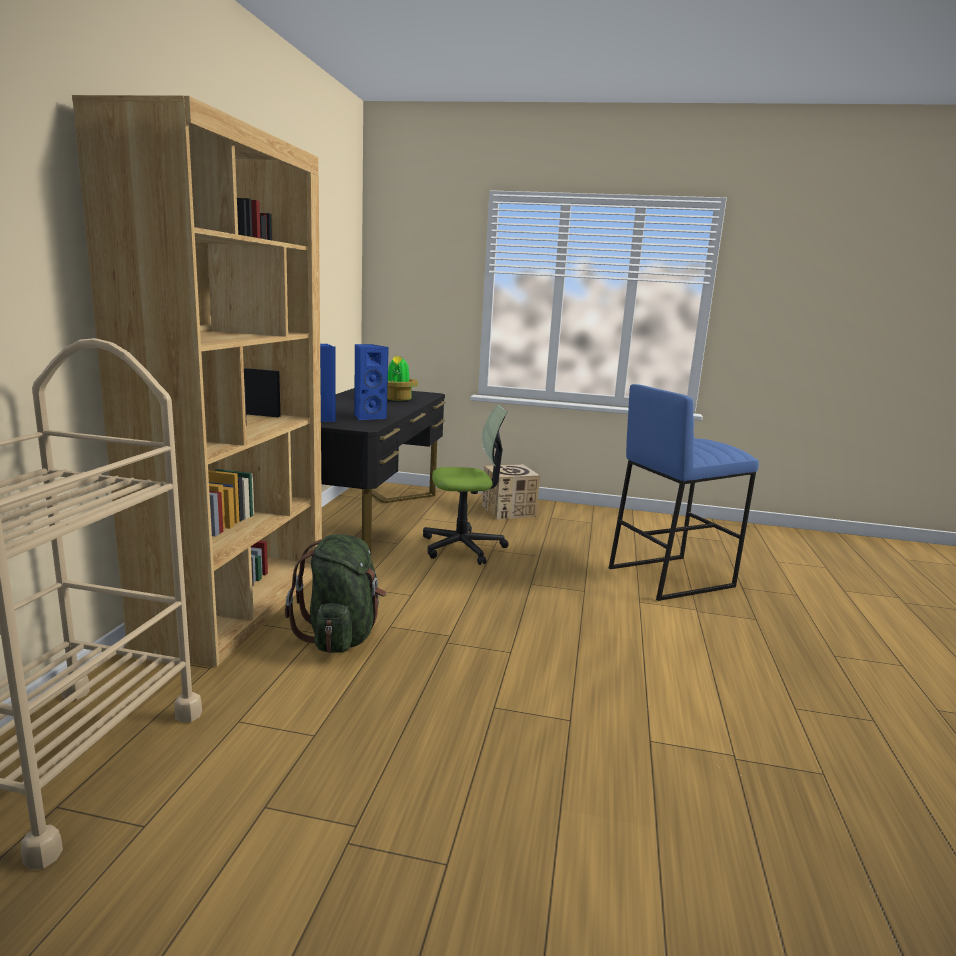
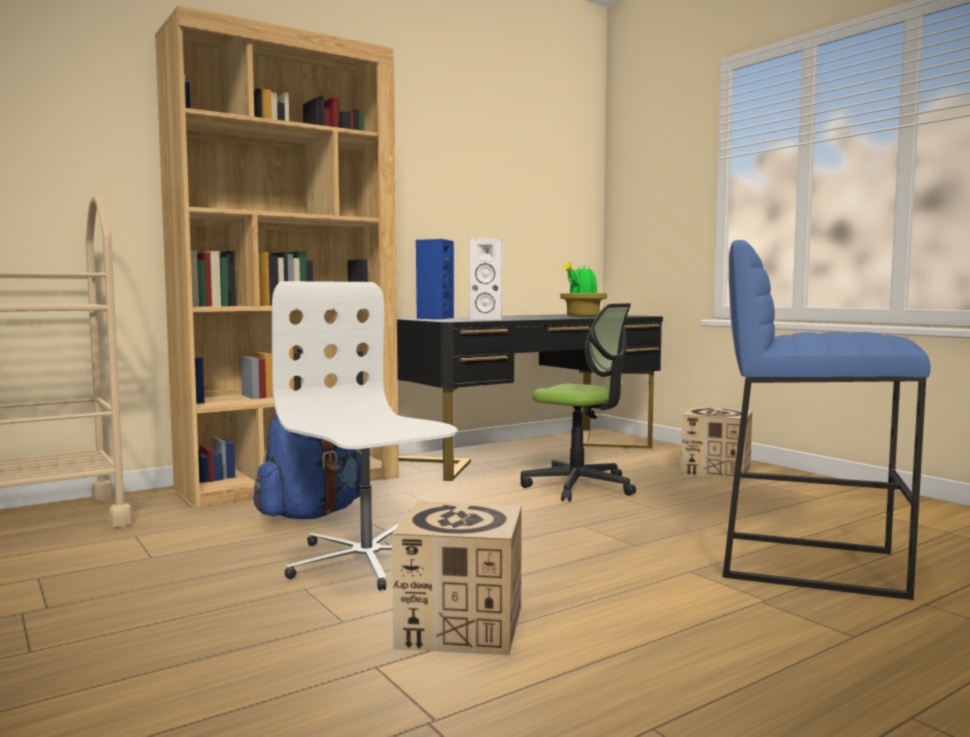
camera: 45 degrees right, 10 degrees down
(341, 636) = (311, 514): green backpack -> blue backpack
(368, 417) = (488, 319): blue speaker -> white speaker
(477, 665) = (365, 561): none -> white office chair
(628, 691) = (461, 626): none -> cardboard box

